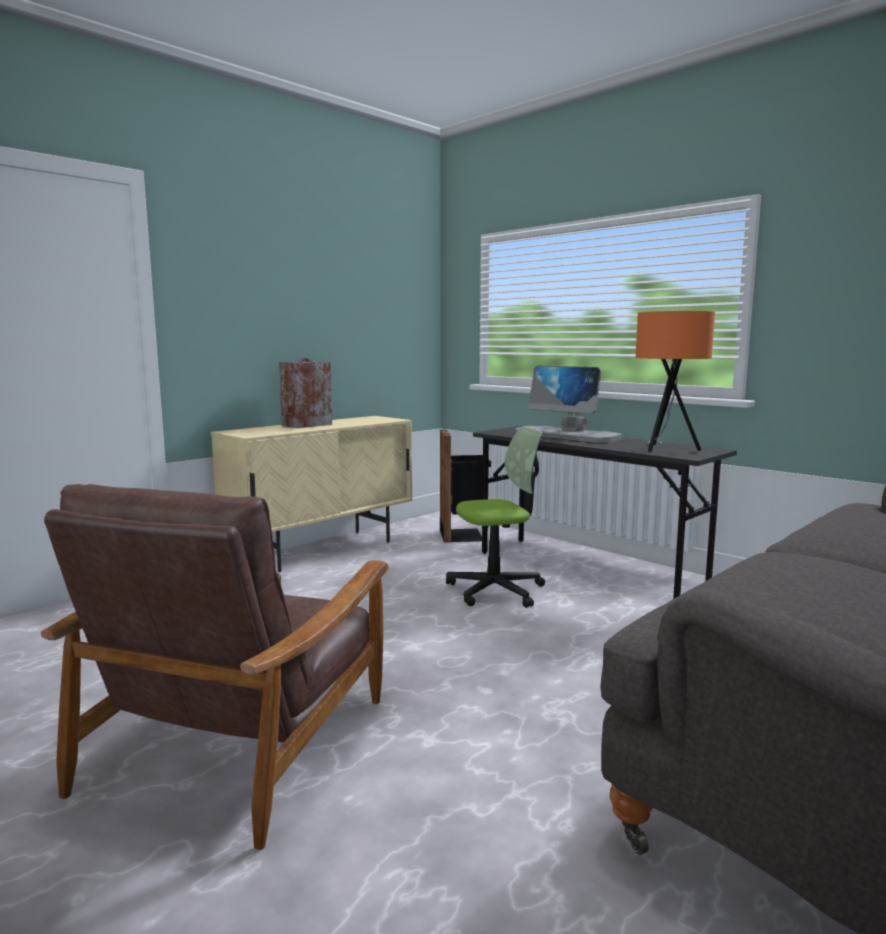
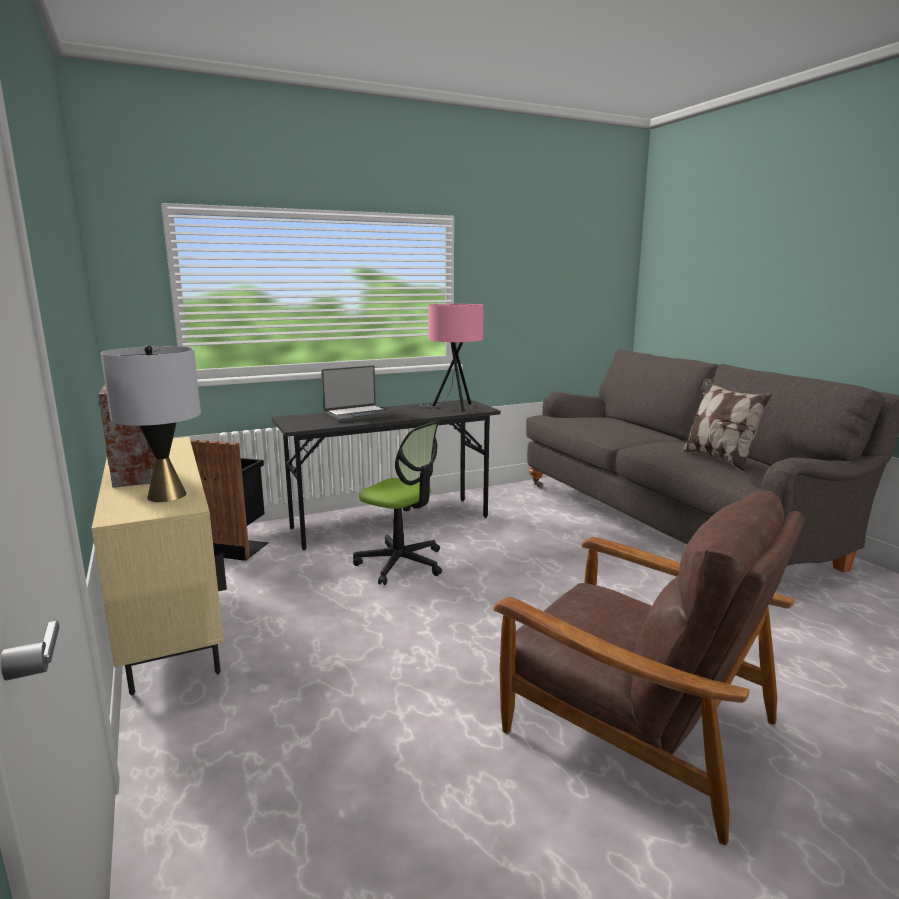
camera: 70 degrees left, 5 degrees up
(270, 431) = (166, 495): none -> grey table lamp
(496, 590) = (401, 563): office chair -> office chair turned 120 degrees clockwise
(567, 436) = (357, 415): monitor -> laptop
(666, 449) = (453, 408): orange table lamp -> pink table lamp
(792, 597) = (718, 459): none -> pillow

